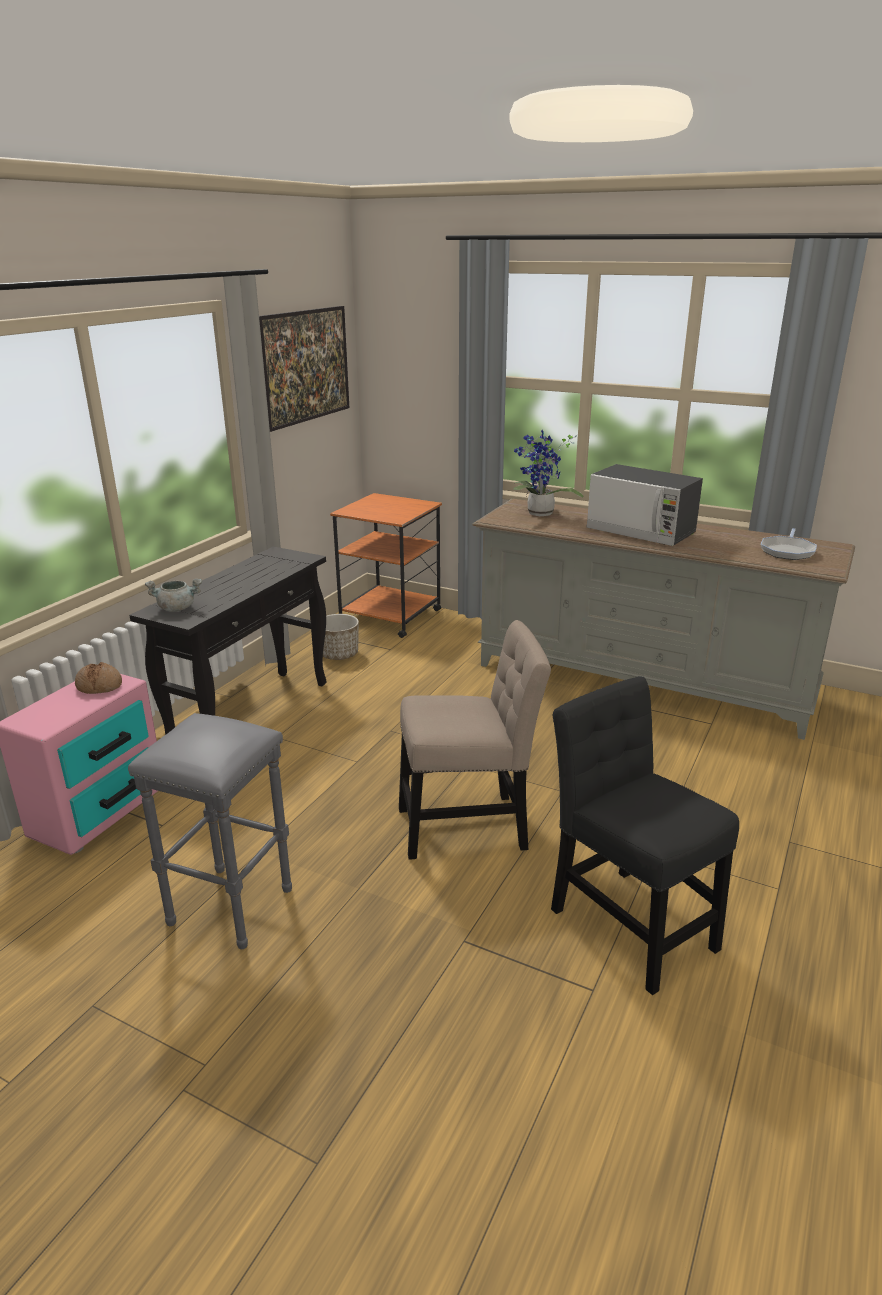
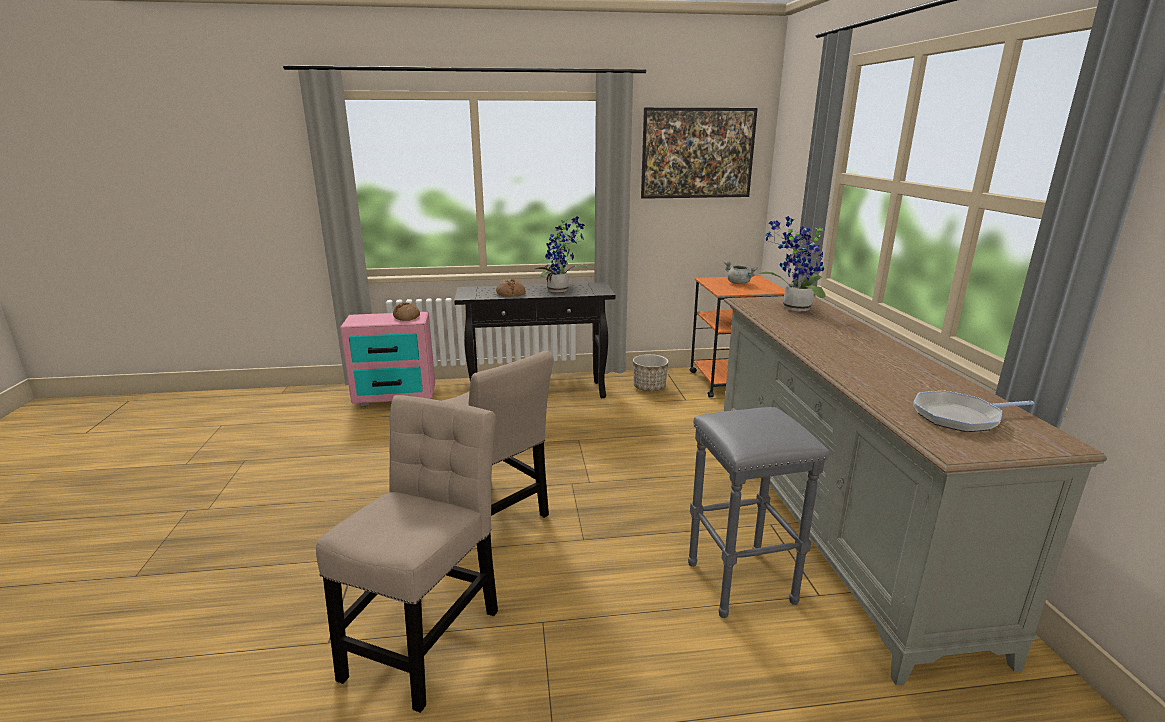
camera: 55 degrees right, 5 degrees down
(177, 608) = (479, 291): grey cooking pot -> grey cooking pot (739, 283)
(224, 596) = (510, 294): none -> bread
(233, 905) = (344, 463): grey stool -> grey stool (743, 583)
(261, 572) = (561, 290): none -> potted plant
(628, 922) = (426, 636): black chair -> beige chair
(641, 532) = (841, 346): microwave -> none

